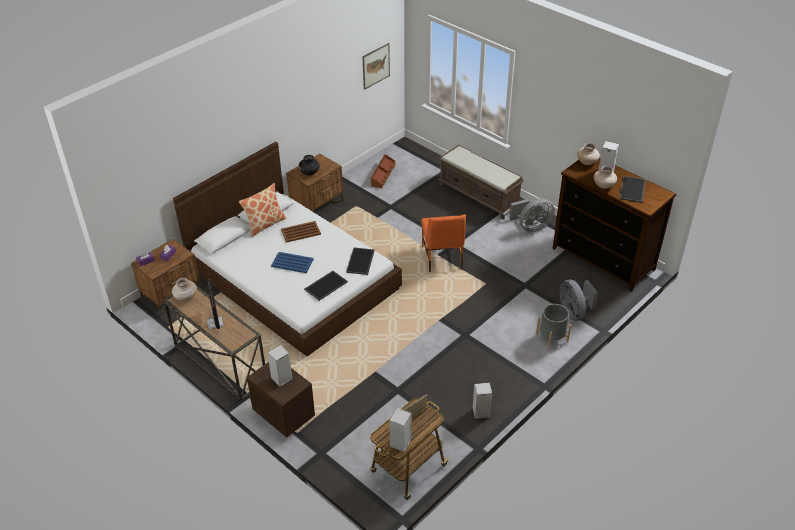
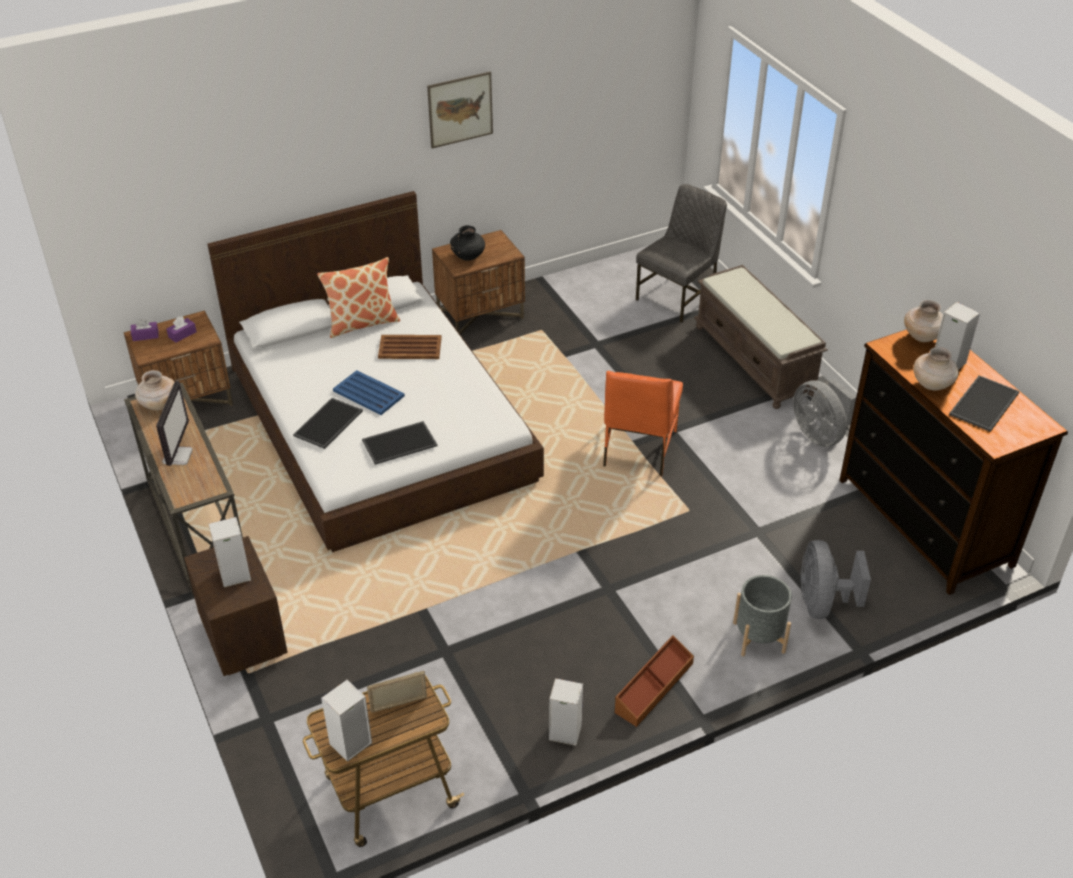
camera: 20 degrees right, 0 degrees up
(361, 261) = (478, 418): tray -> tray (328, 424)
(376, 66) = (630, 102): picture -> picture (460, 109)
(382, 175) = (610, 291): brown storage box -> brown storage box (653, 687)
(421, 170) = (678, 297): none -> grey chair
(531, 227) = (820, 434): grey fan -> grey fan turned 60 degrees clockwise

